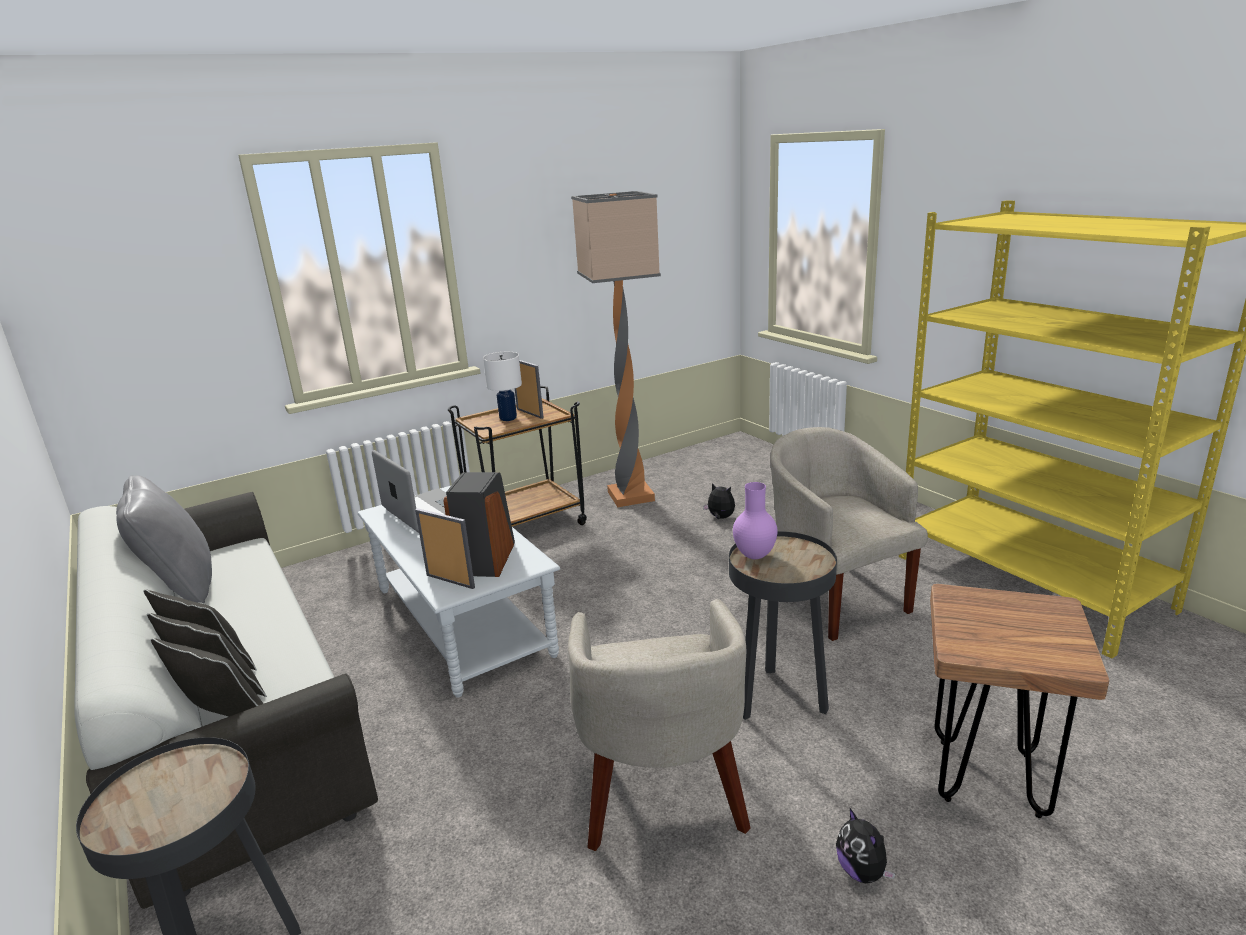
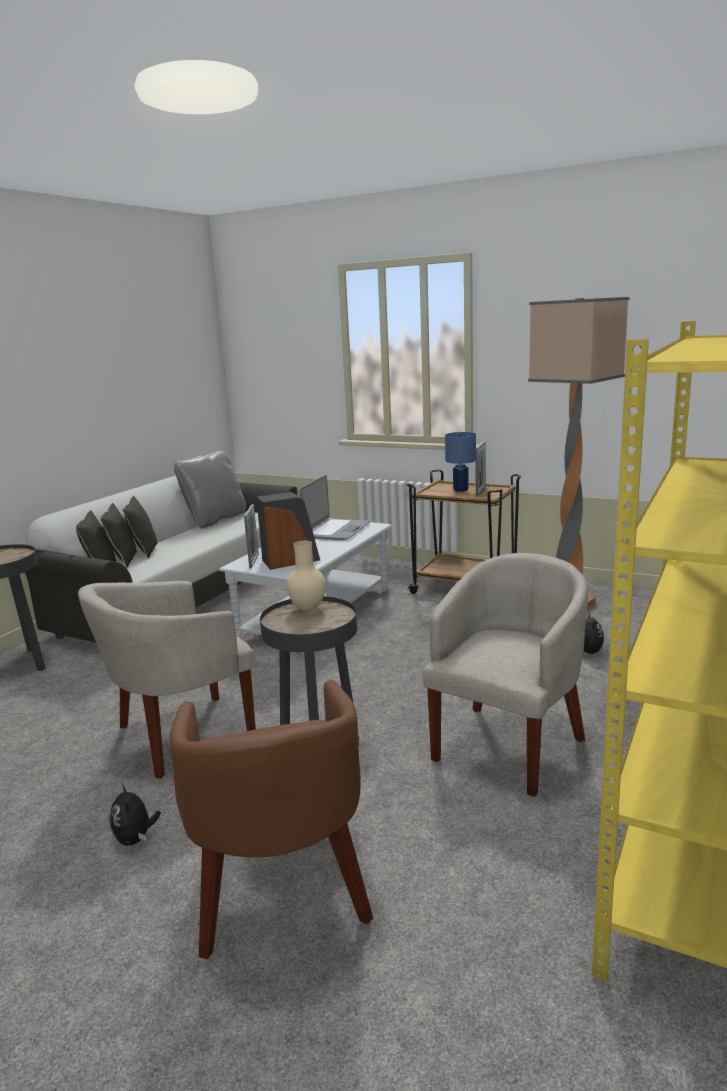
camera: 60 degrees right, 5 degrees down
(508, 419) = (460, 490): white table lamp -> blue table lamp
(754, 555) = (308, 608): purple vase -> beige vase
(862, 871) = (135, 839): plush toy -> plush toy turned 60 degrees counterclockwise
(988, 777) = (281, 892): brown stool -> brown armchair

